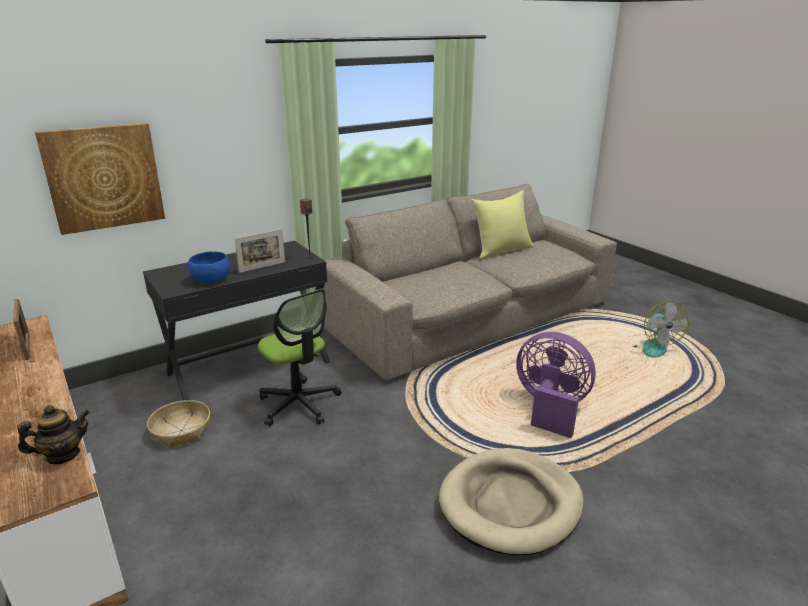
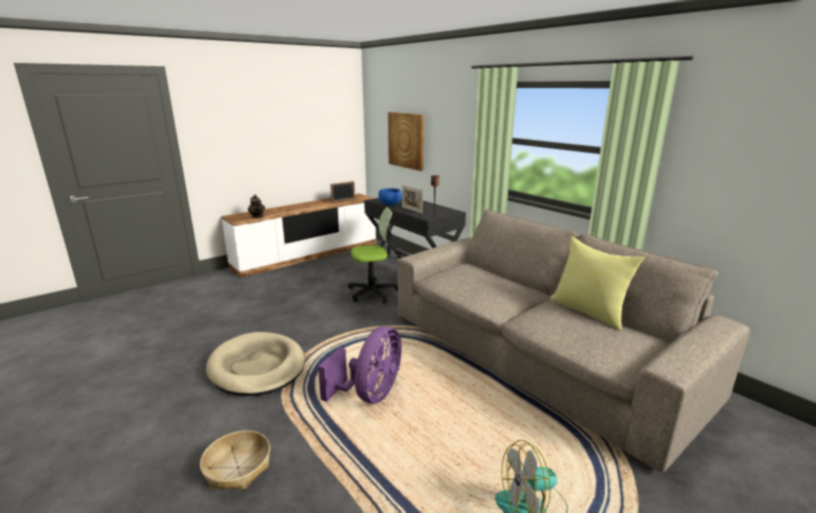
camera: 85 degrees right, 5 degrees down
(181, 430) = (348, 268): basket -> basket (238, 468)
(299, 404) = (373, 292): office chair -> office chair turned 150 degrees counterclockwise

